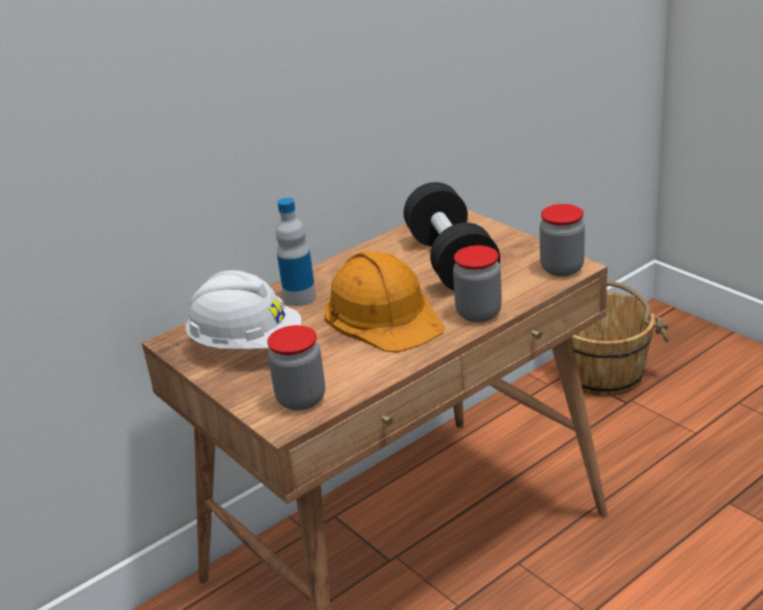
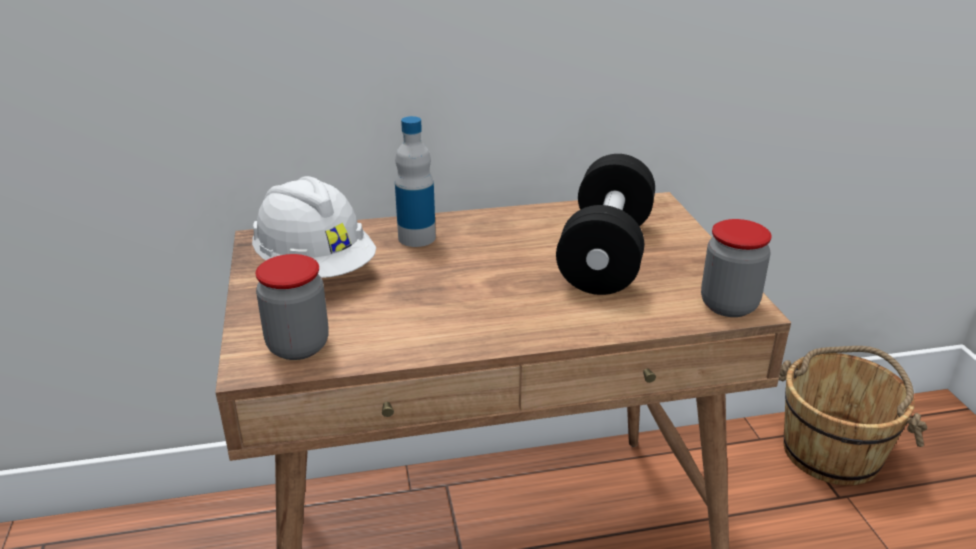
camera: 25 degrees right, 0 degrees up
(384, 314) = (477, 286): orange hard hat -> none
(478, 313) = (579, 323): jar -> none

